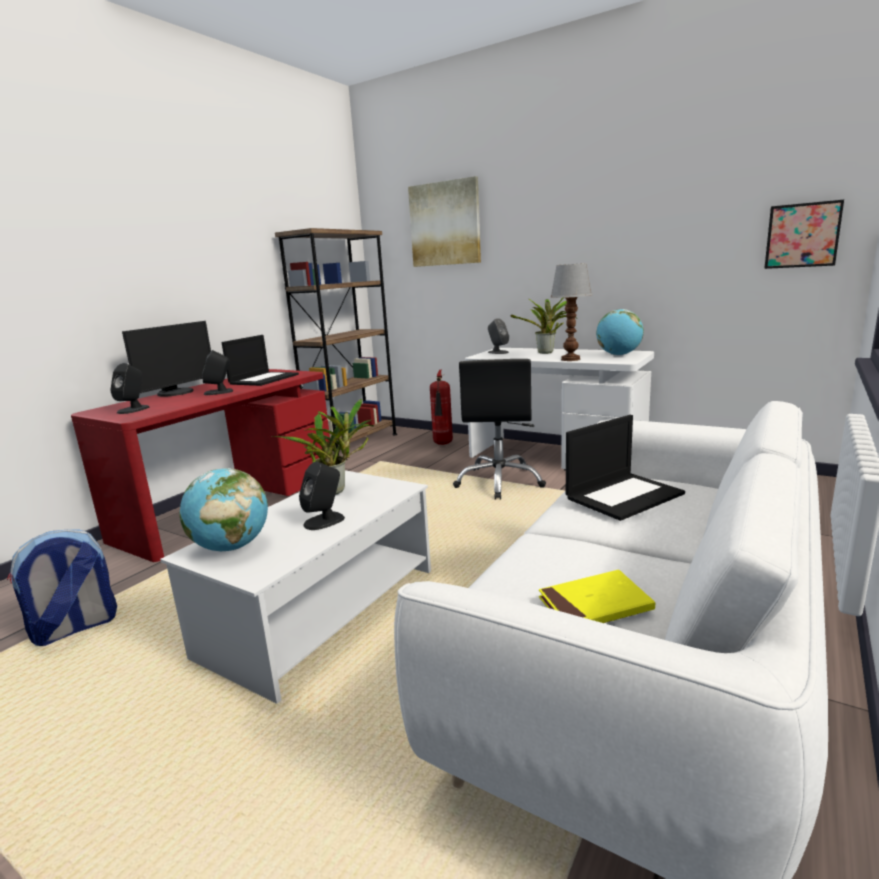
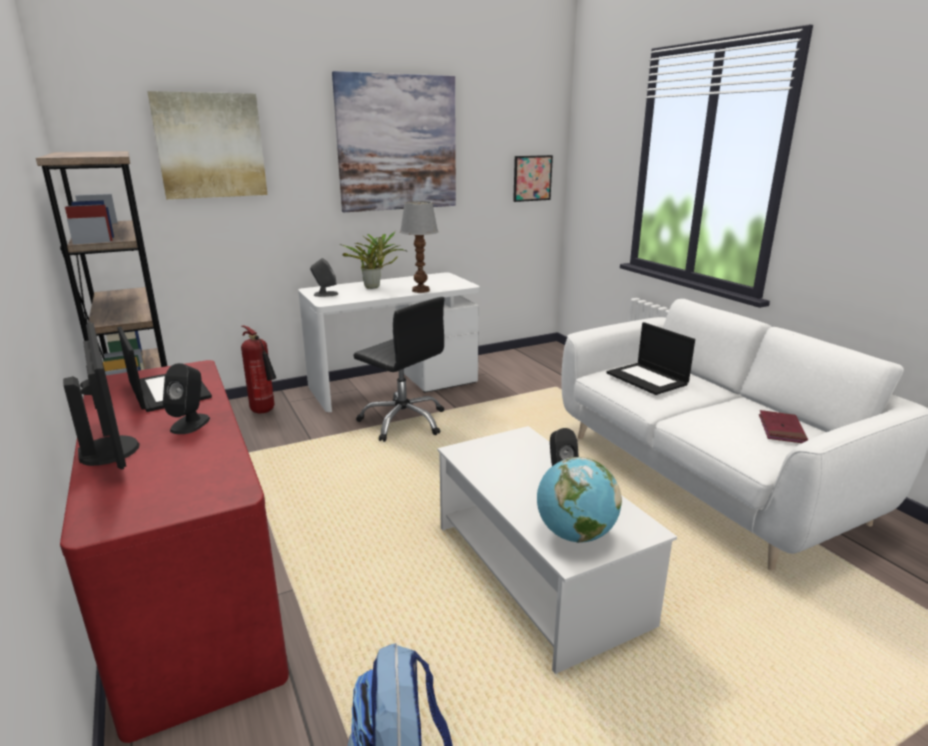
camera: 60 degrees left, 5 degrees up
(133, 409) = (174, 489): black speaker -> none
(337, 490) = (492, 462): potted plant -> none
(595, 605) = (781, 429): yellow book -> red book
(604, 206) = (397, 143): none -> picture
(618, 355) = (439, 280): globe -> none
(624, 495) = (648, 379): laptop -> laptop turned 150 degrees clockwise

